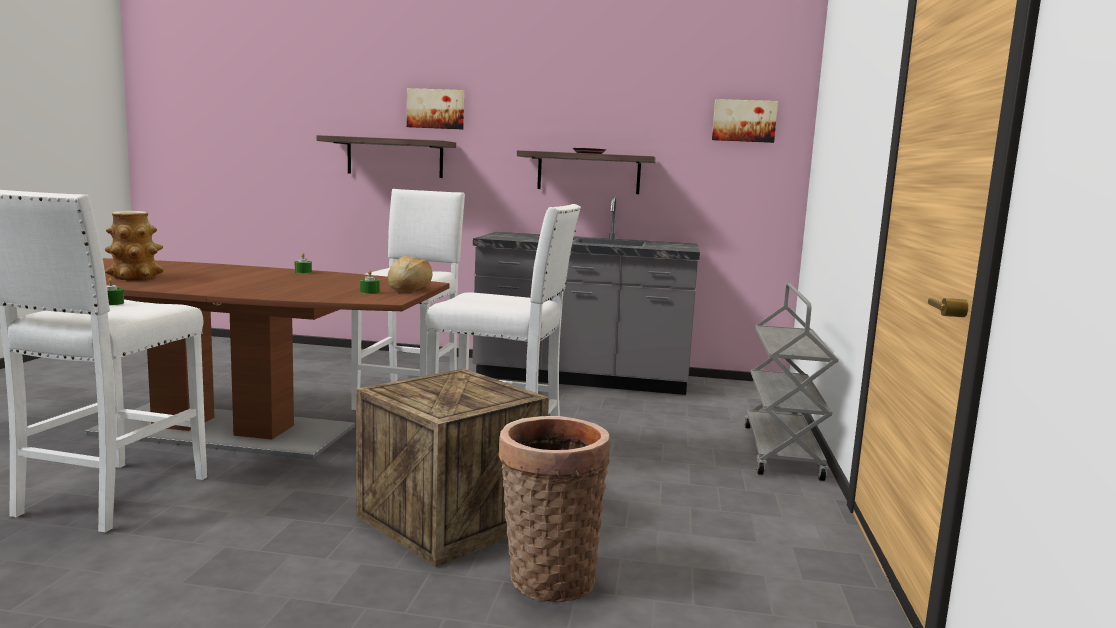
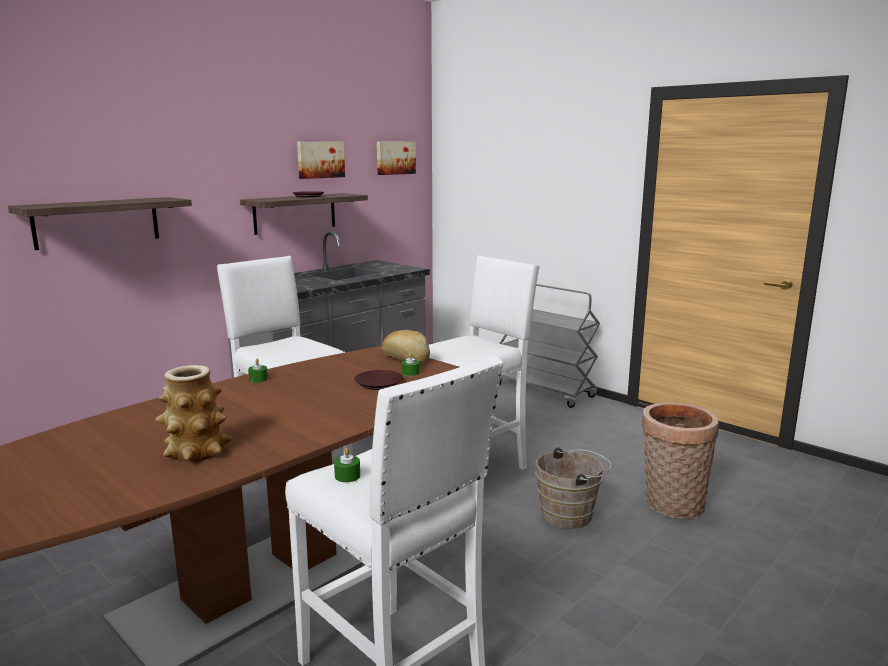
camera: 55 degrees left, 5 degrees up
(326, 289) = (379, 384): none -> brown plate
(436, 109) = (140, 161): picture -> picture (320, 159)
(449, 520) = (570, 515): crate -> brown bucket

